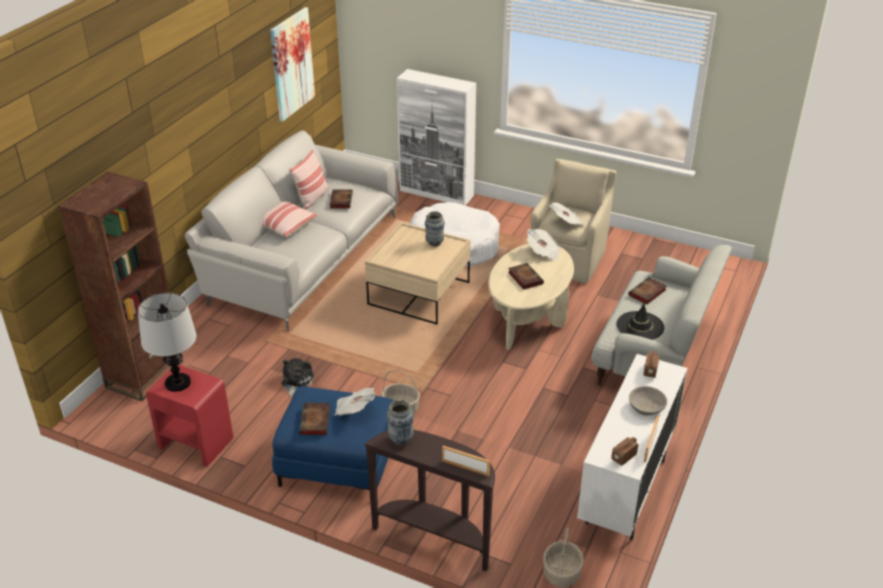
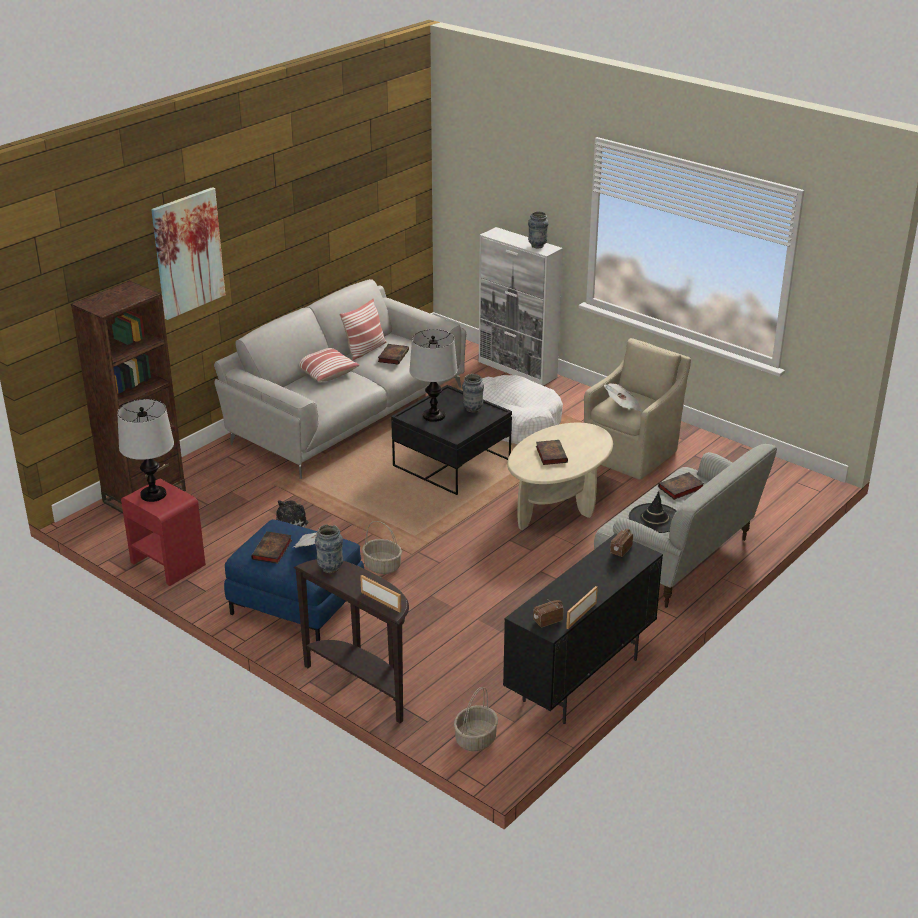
camera: 15 degrees right, 5 degrees down
(292, 64) = (367, 207): picture -> picture (188, 253)
(402, 254) = (434, 415): none -> table lamp
(418, 293) = (451, 463): beige coffee table -> black coffee table
(453, 83) = (537, 246): none -> vase
(543, 252) = (584, 433): newspaper -> none
(625, 492) = (580, 680): white cabinet -> black cabinet
(646, 407) = (597, 581): grey bowl -> none

